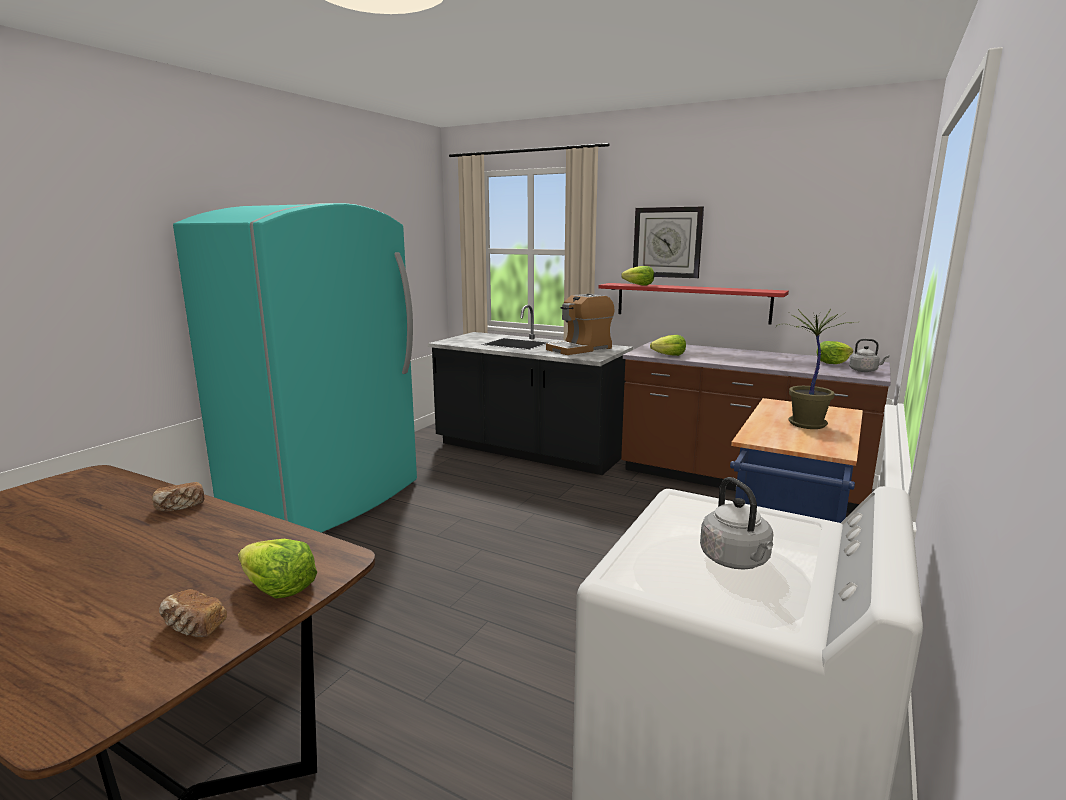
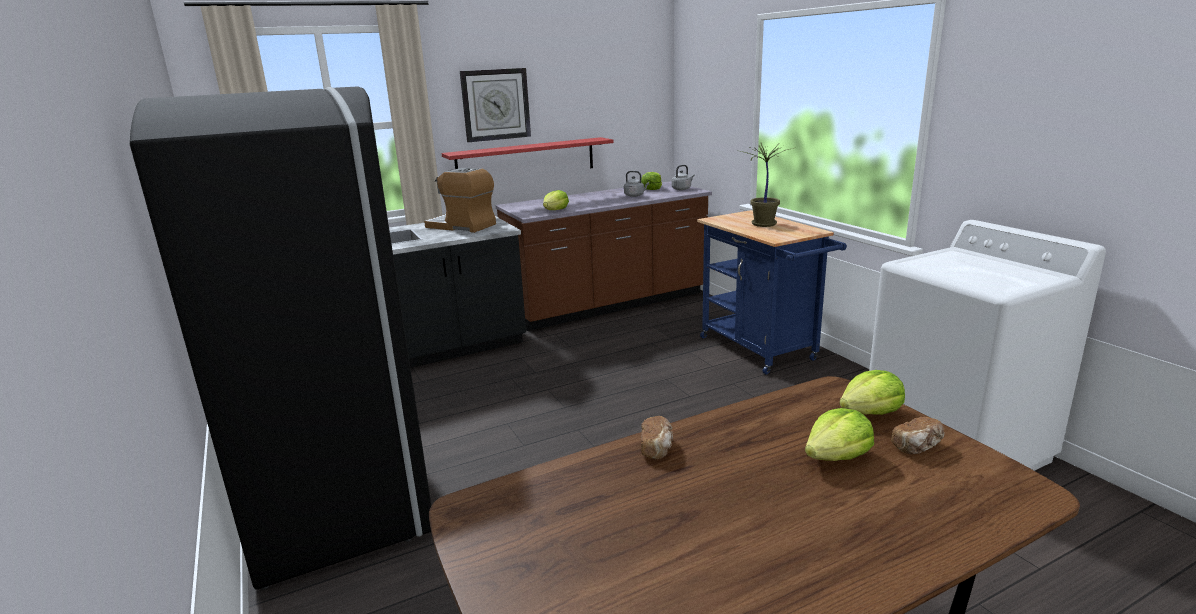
camera: 55 degrees left, 5 degrees up
(326, 499) = (338, 494): turquoise fridge -> black fridge
(580, 349) = (462, 226): coffee machine -> coffee machine turned 120 degrees clockwise
(639, 285) = (485, 150): lettuce -> lettuce (837, 457)
(736, 561) = (991, 269): grey kettle -> grey kettle (635, 195)

